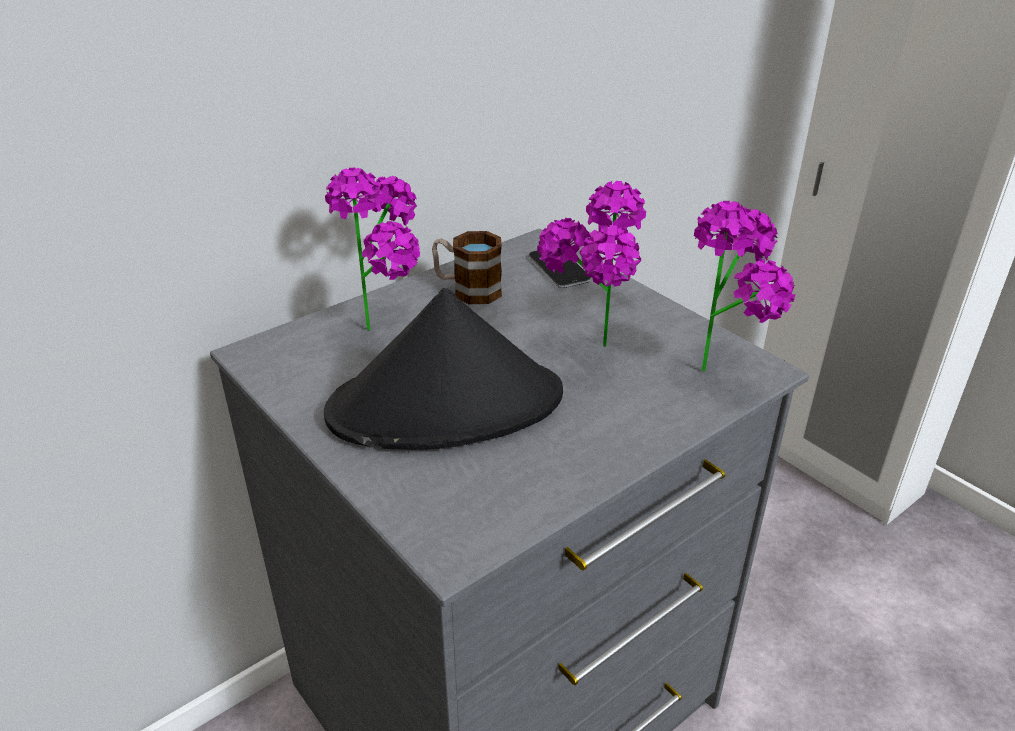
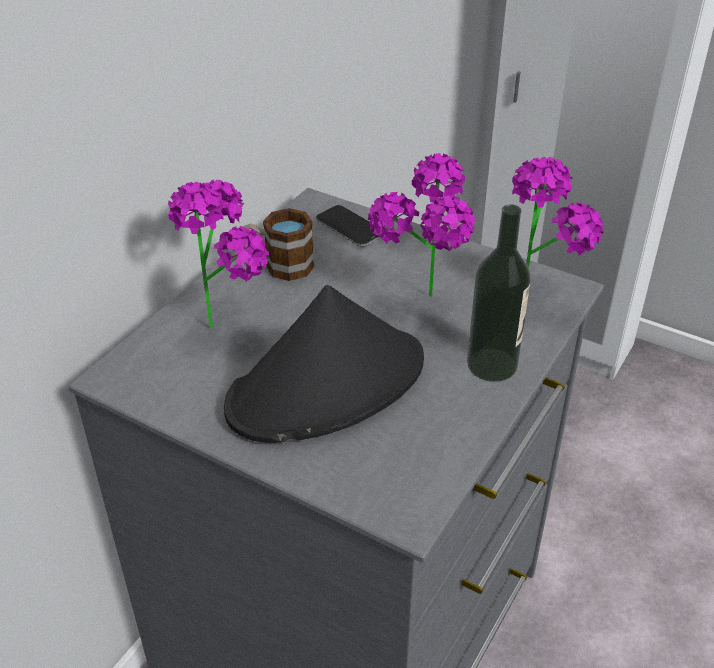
camera: 20 degrees left, 5 degrees up
(633, 425) = (492, 365): none -> bottle

